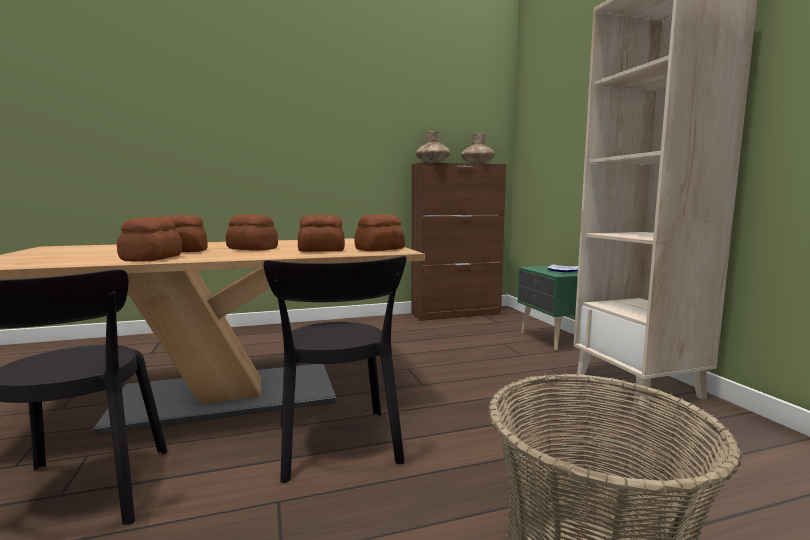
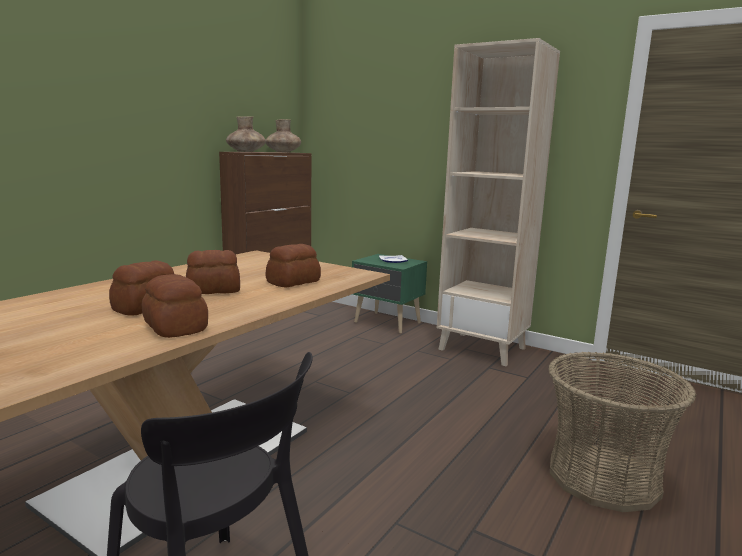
camera: 40 degrees left, 5 degrees up
(338, 447) = (370, 466): black chair -> none
(379, 249) = (336, 273): bread -> none

